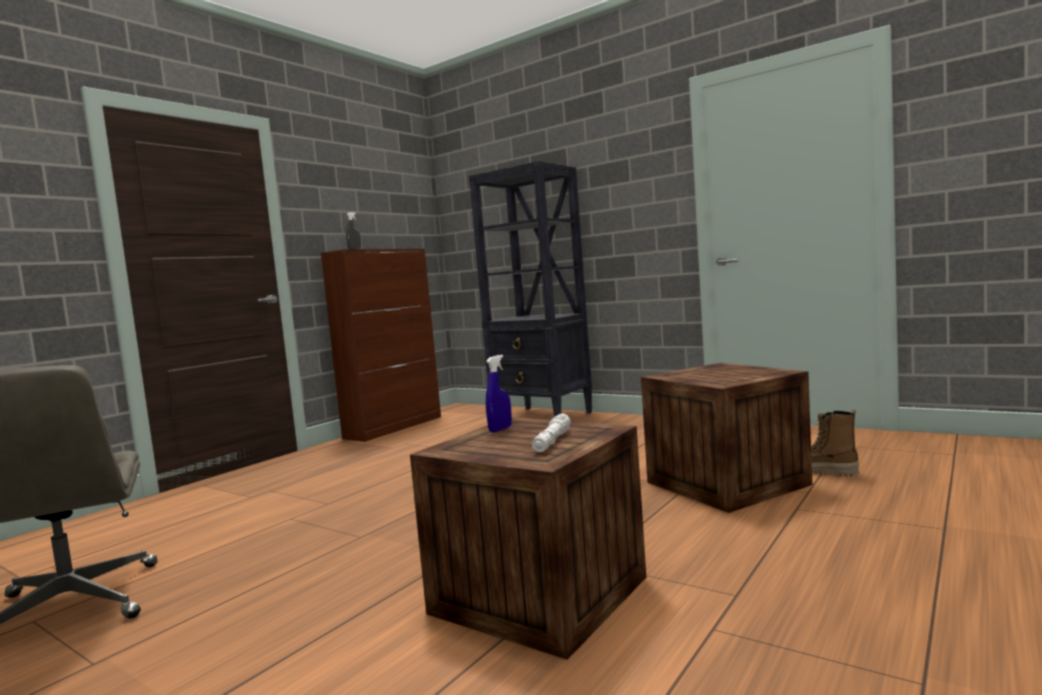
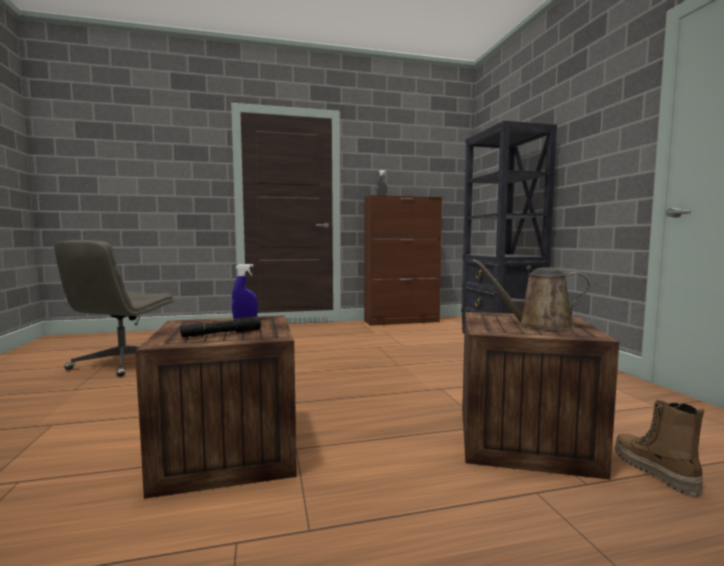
camera: 40 degrees right, 0 degrees up
(552, 441) = (221, 334): white flashlight -> black flashlight
(730, 373) = (538, 325): none -> brown watering can

